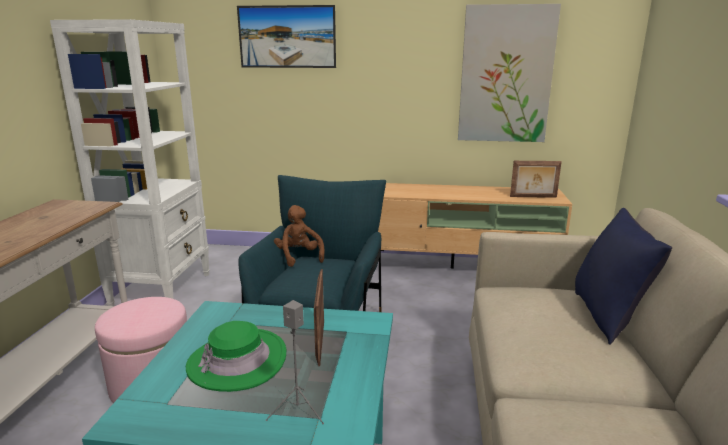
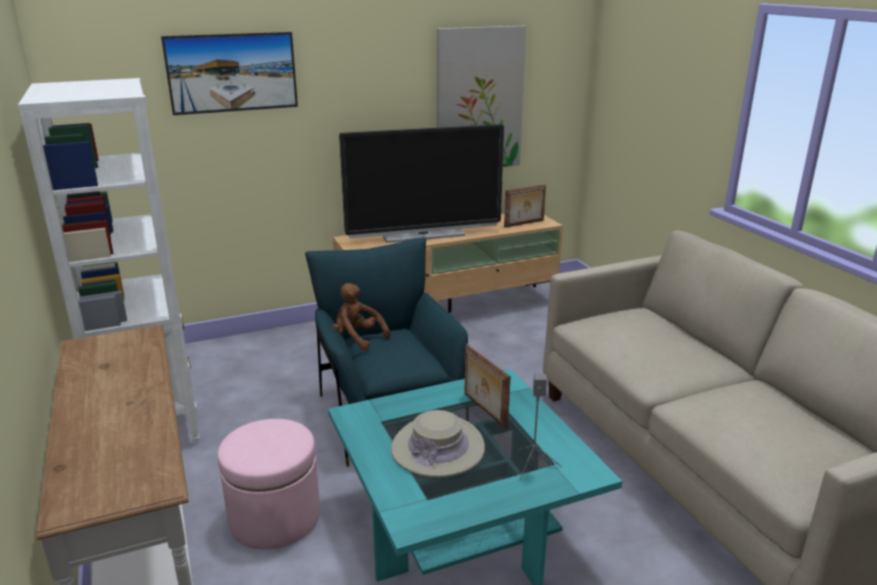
camera: 30 degrees left, 5 degrees up
(237, 361) = (438, 448): green hat -> beige hat
(429, 191) = (423, 235): none -> television
(608, 317) = (672, 325): blue pillow -> none

